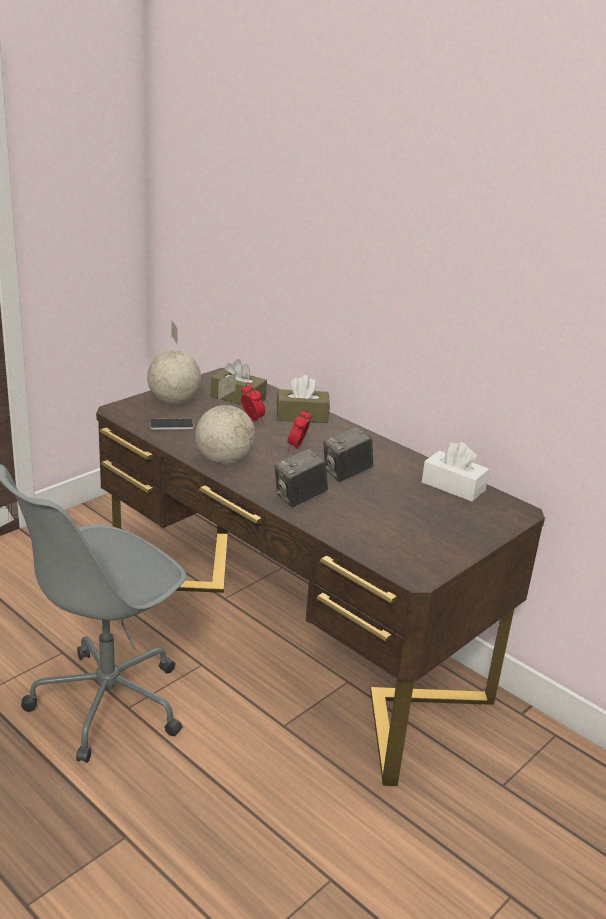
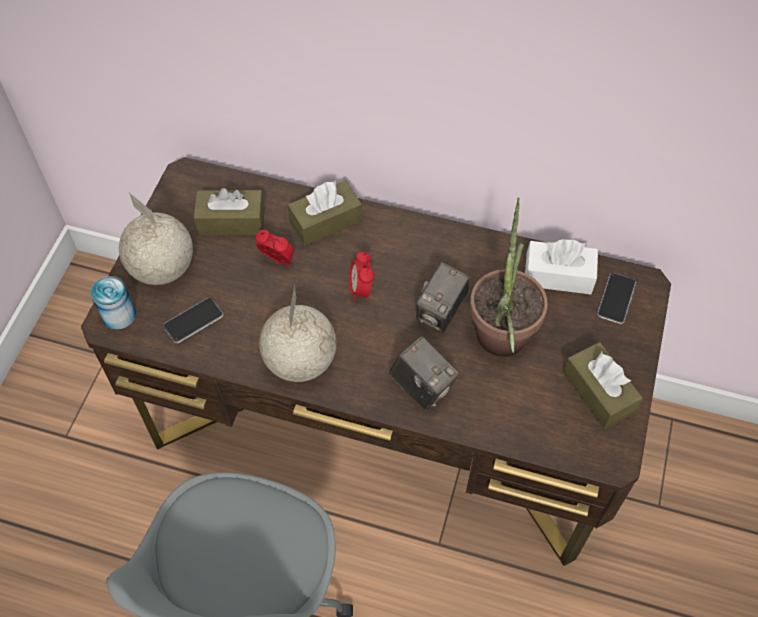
camera: 25 degrees left, 30 degrees up
(127, 409) = (119, 315): none -> can
(299, 498) = (422, 386): camera -> camera turned 75 degrees counterclockwise
(376, 500) = (499, 345): none -> potted plant
(435, 544) = (598, 392): none -> brown tissue box
(491, 510) = (616, 299): none -> phone

